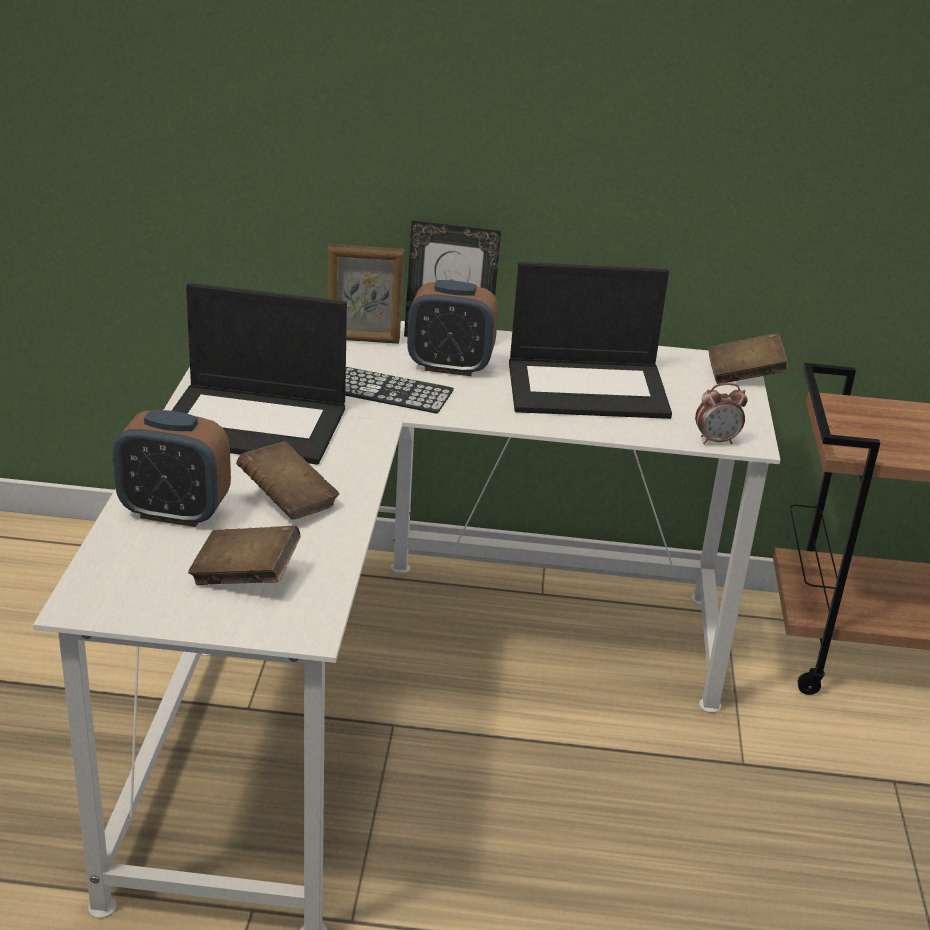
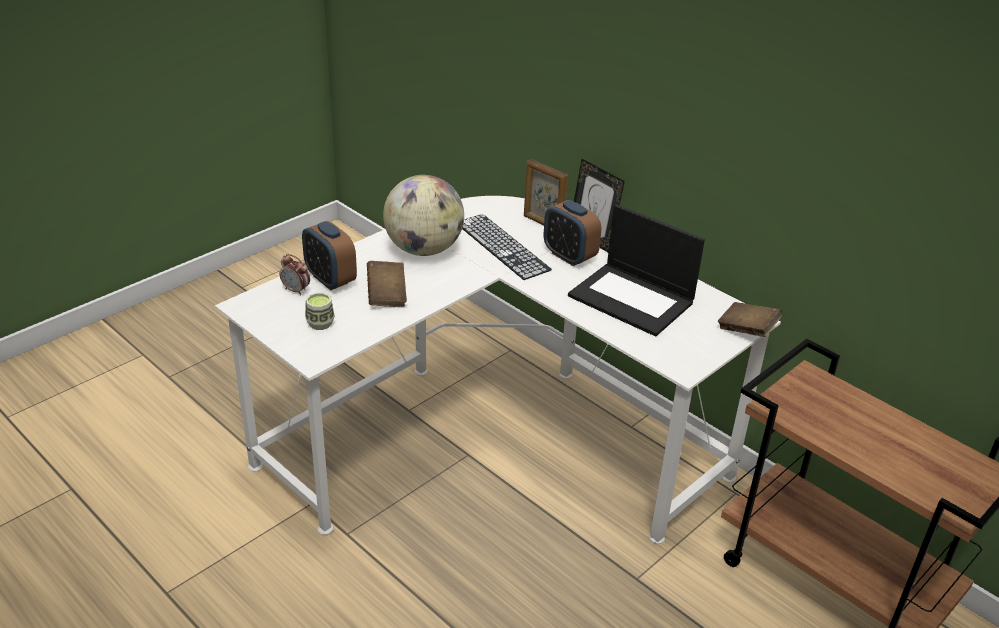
camera: 40 degrees right, 5 degrees up
(245, 576) = (320, 323): brown book -> cup
(255, 424) = (424, 249): laptop -> globe
(716, 441) = (664, 360): alarm clock -> alarm clock (296, 290)

